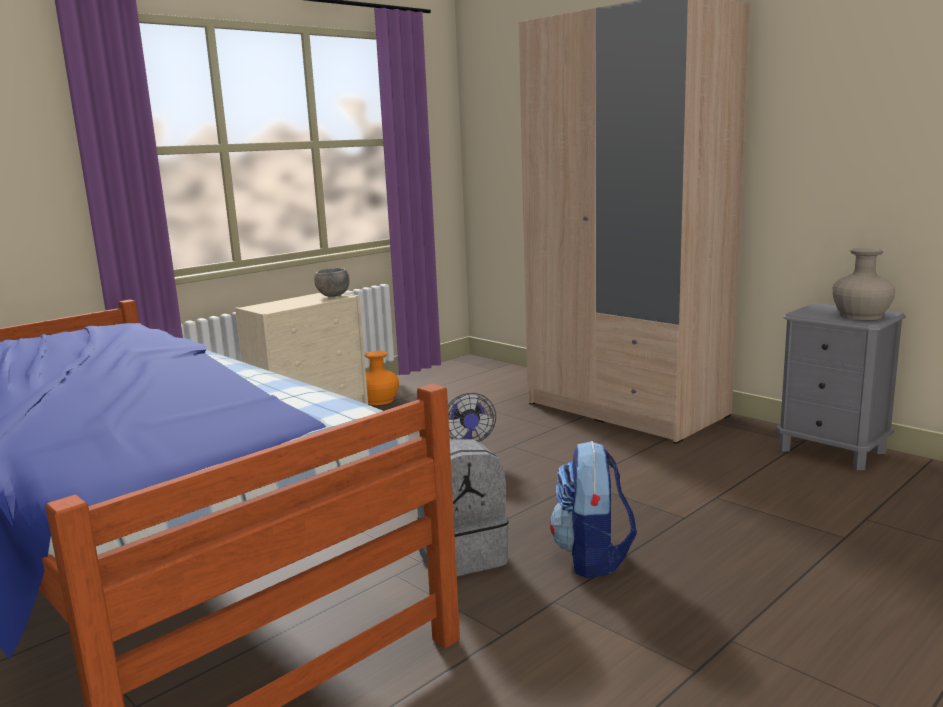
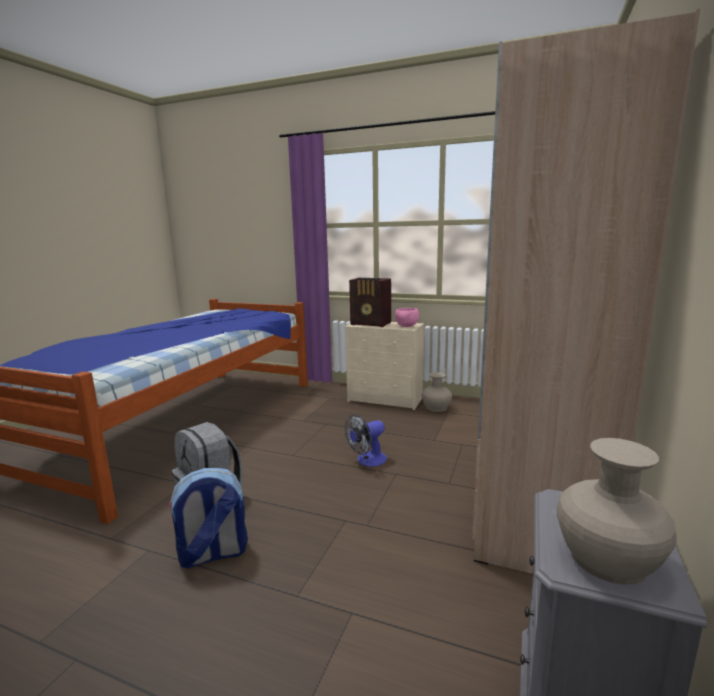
camera: 65 degrees right, 0 degrees up
(283, 305) = (371, 324): none -> radio
(333, 295) = (406, 326): grey bowl -> pink bowl
(379, 400) = (436, 407): orange vase -> beige vase

